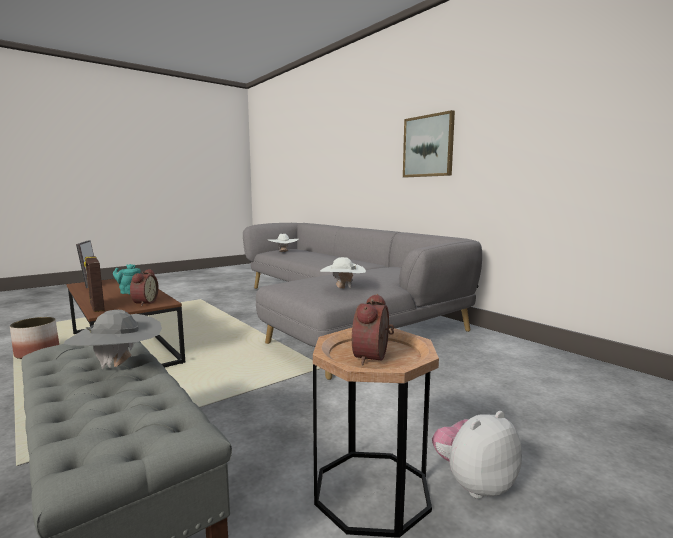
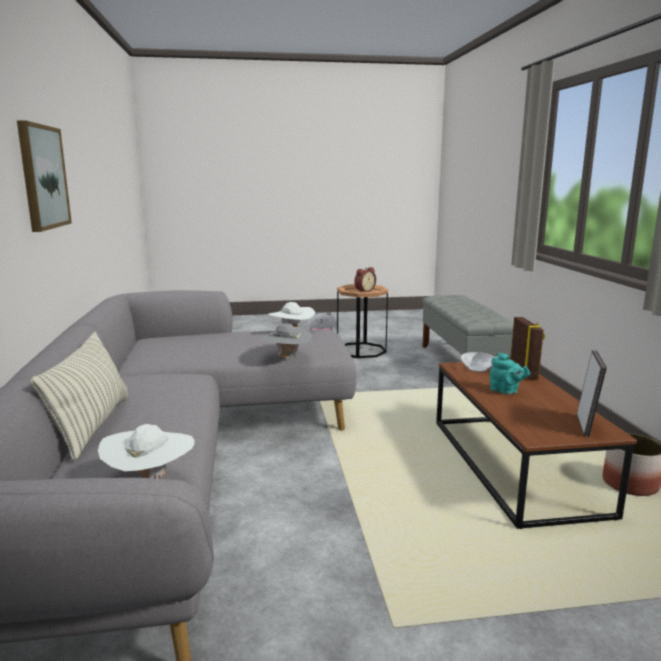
camera: 150 degrees left, 5 degrees up
(119, 366) = (463, 311): grey hat -> grey hat (286, 357)
(143, 303) = (477, 369): alarm clock -> bowl
(337, 256) = (92, 425): none -> pillow

